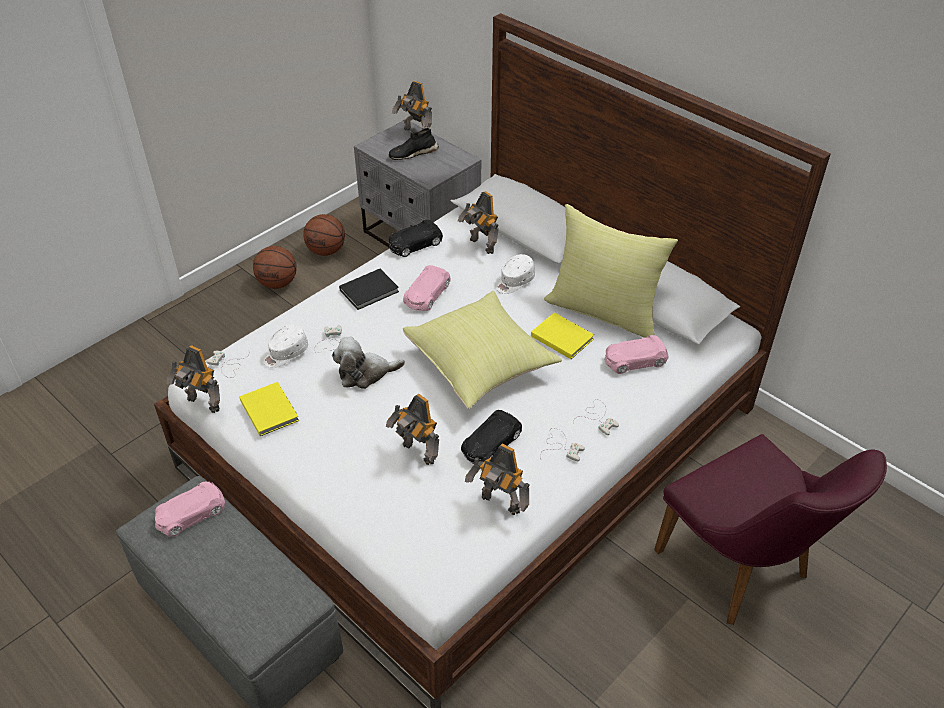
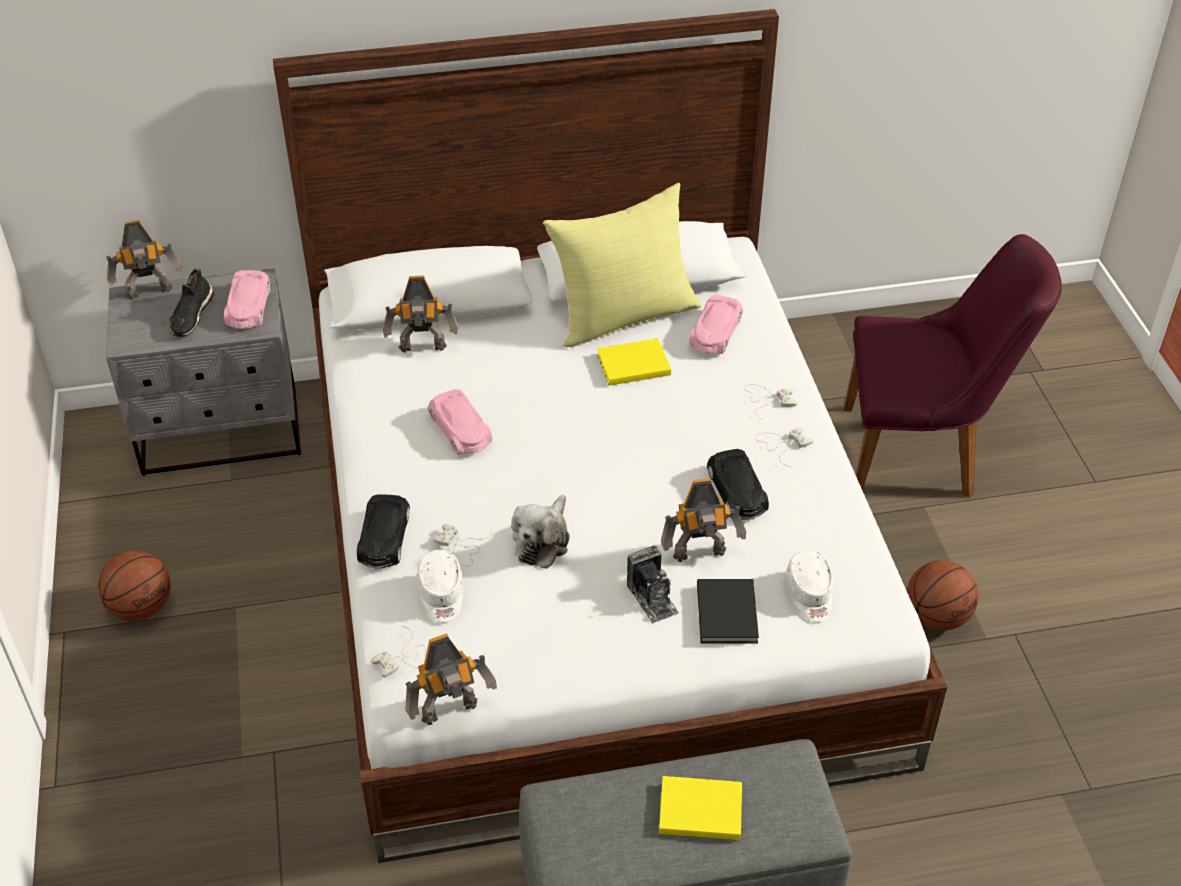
camera: 55 degrees left, 0 degrees up
(190, 514) = (587, 815): pink toy car -> pink toy car (248, 307)
(269, 409) = (523, 649): yellow book -> yellow book (698, 809)
(326, 251) = (135, 529): basketball -> basketball (937, 616)
(359, 448) = (652, 598): none -> camera
(371, 291) = (403, 473): black book -> black book (728, 612)
(414, 244) = (359, 399): black toy car -> black toy car (384, 539)
(481, 365) = (616, 443): yellow pillow -> none
(499, 505) = (822, 527): toy robot -> none
(514, 281) = (510, 354): white cap -> white cap (810, 595)

